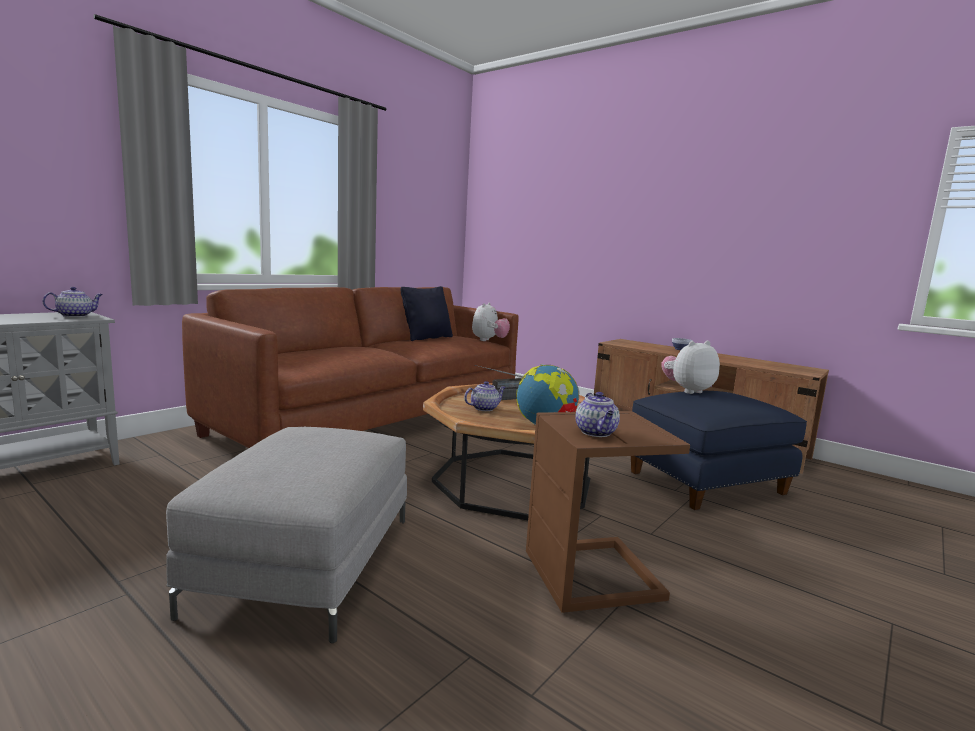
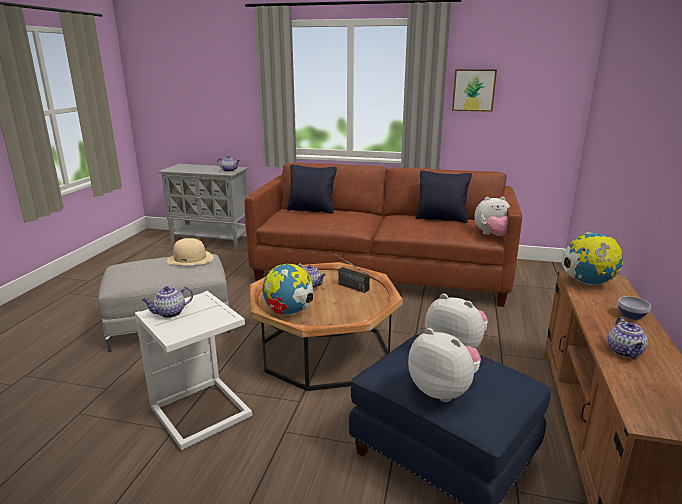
camera: 65 degrees right, 10 degrees up
(293, 353) = (311, 210): none -> black pillow
(310, 432) = (190, 259): none -> beige hat
(390, 206) = (473, 90): none -> picture
(595, 577) = (200, 414): brown side table -> white side table
(626, 344) = (587, 283): none -> globe
(729, 359) = (625, 352): none -> teapot
(746, 405) = (443, 390): none -> plush toy

